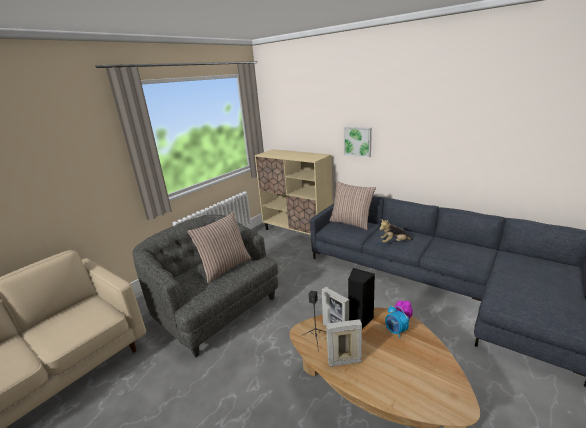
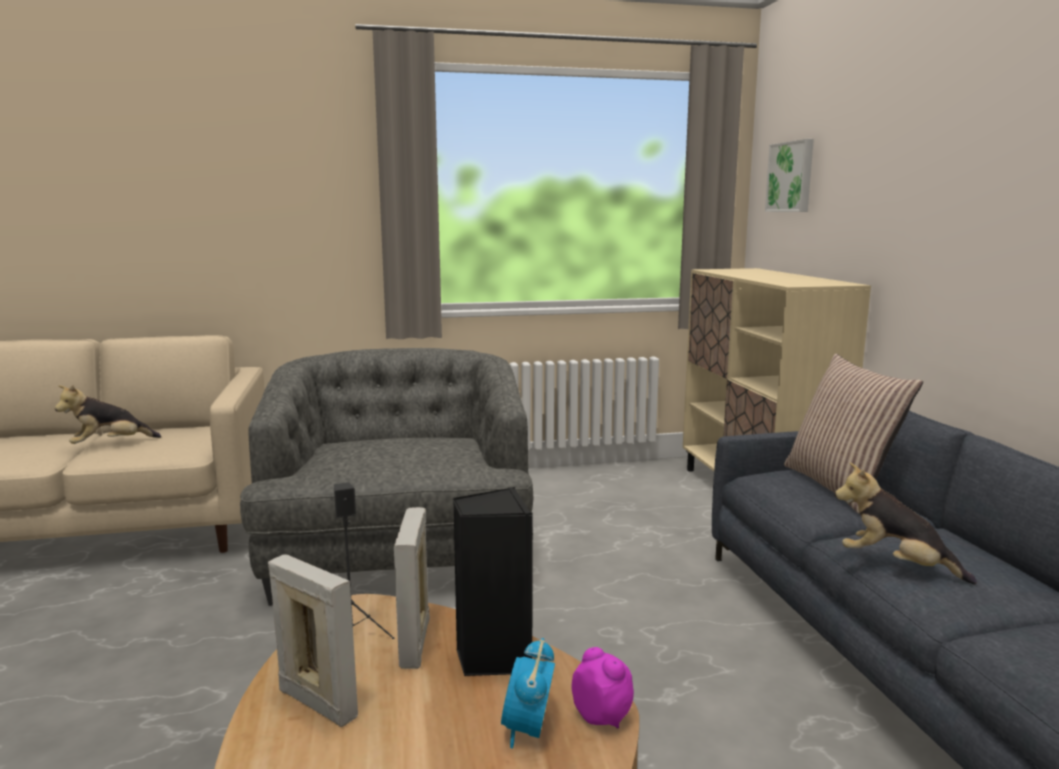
camera: 40 degrees right, 10 degrees down
(48, 335) = (109, 445): none -> plush toy
(225, 267) = (417, 453): pillow -> none
(358, 141) = (941, 246): picture -> picture (791, 177)

